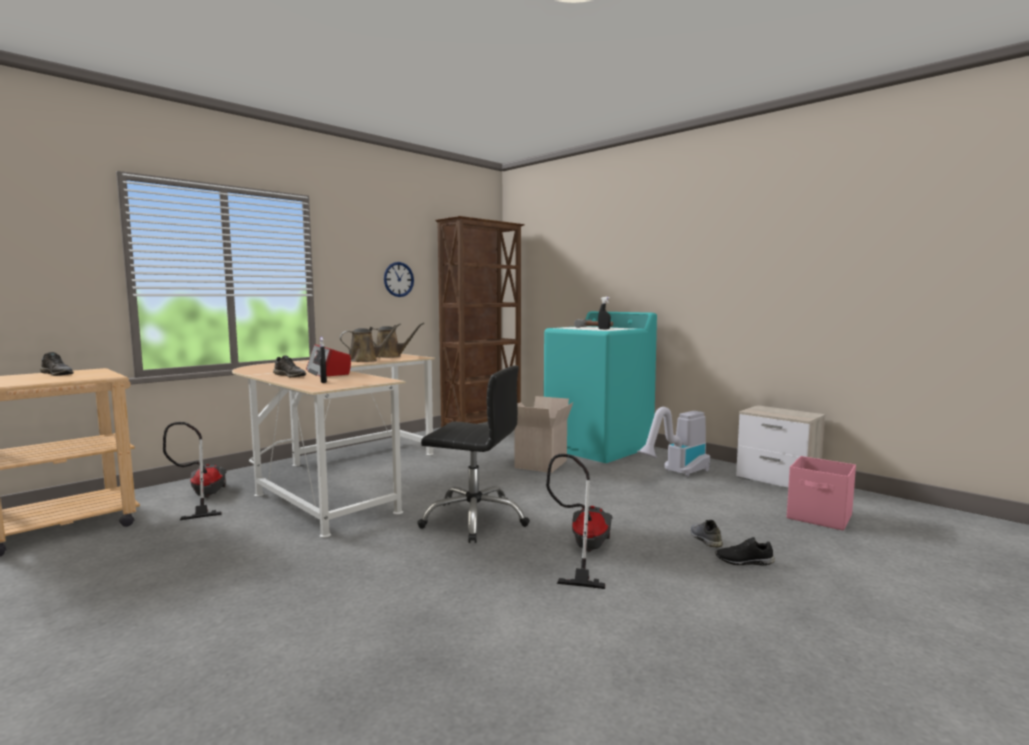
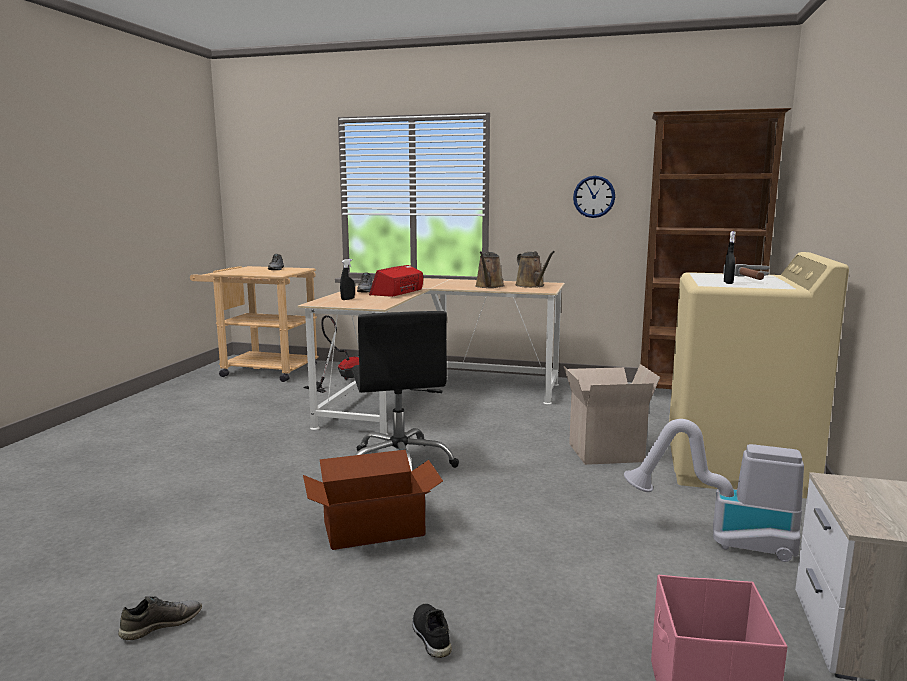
camera: 60 degrees right, 5 degrees up
(366, 360) = (489, 286): brown watering can -> brown watering can turned 75 degrees clockwise
(583, 550) = (374, 529): vacuum cleaner -> cardboard box
(598, 448) = (736, 467): turquoise washing machine -> beige washing machine
(704, 539) = (478, 597): grey shoe -> grey shoe (161, 624)

